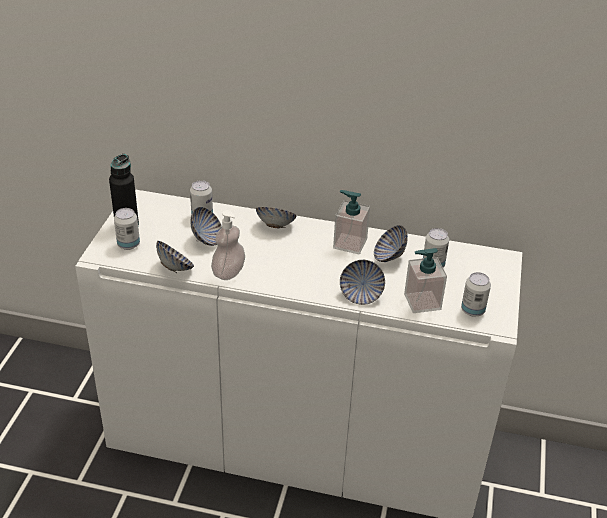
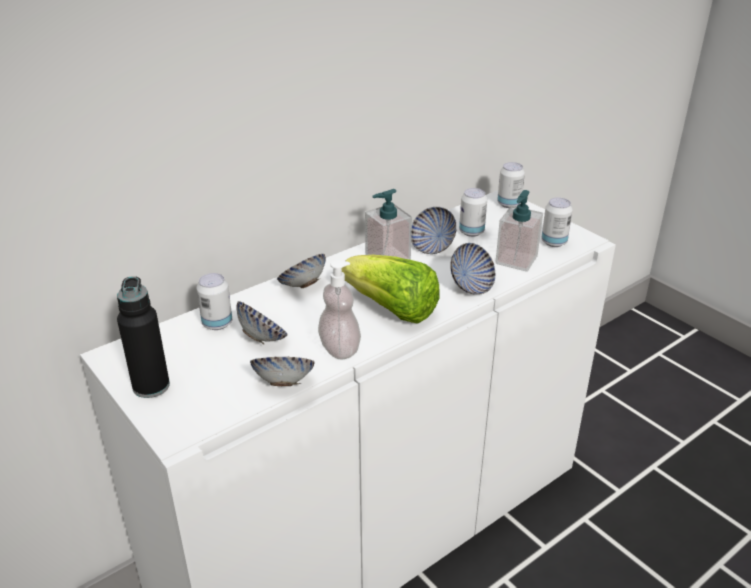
camera: 50 degrees left, 5 degrees down
(128, 244) = (191, 401): can -> can (509, 204)
(292, 273) = (391, 310): none -> lettuce

